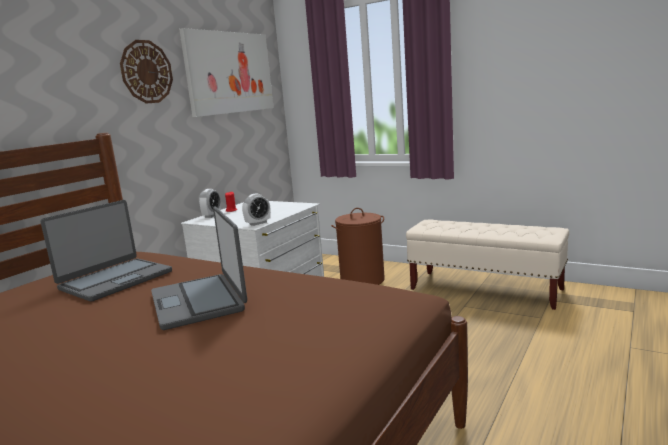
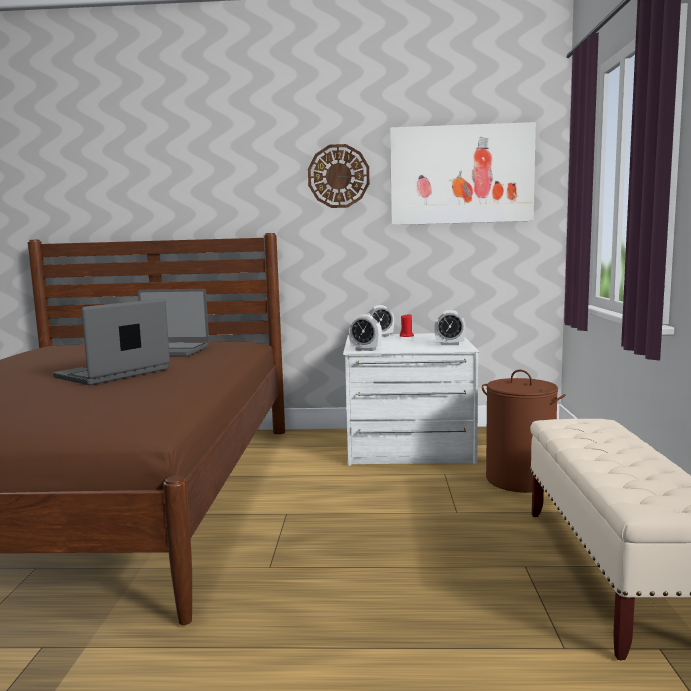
camera: 60 degrees right, 5 degrees down
(286, 205) = (449, 344): none -> alarm clock

